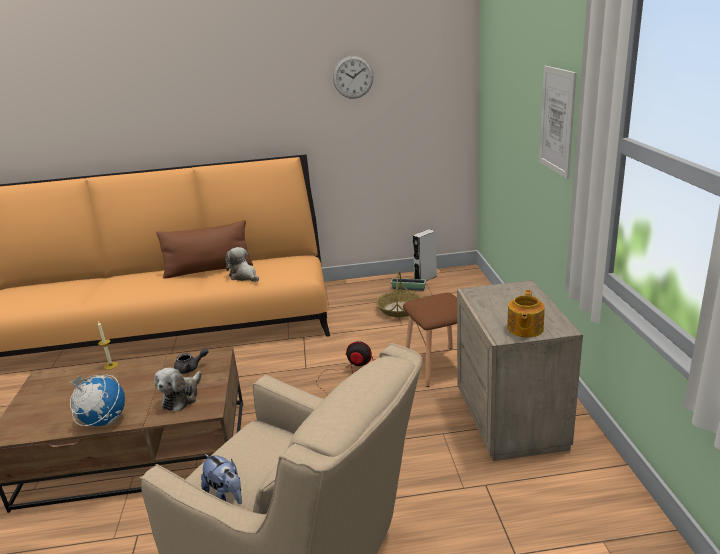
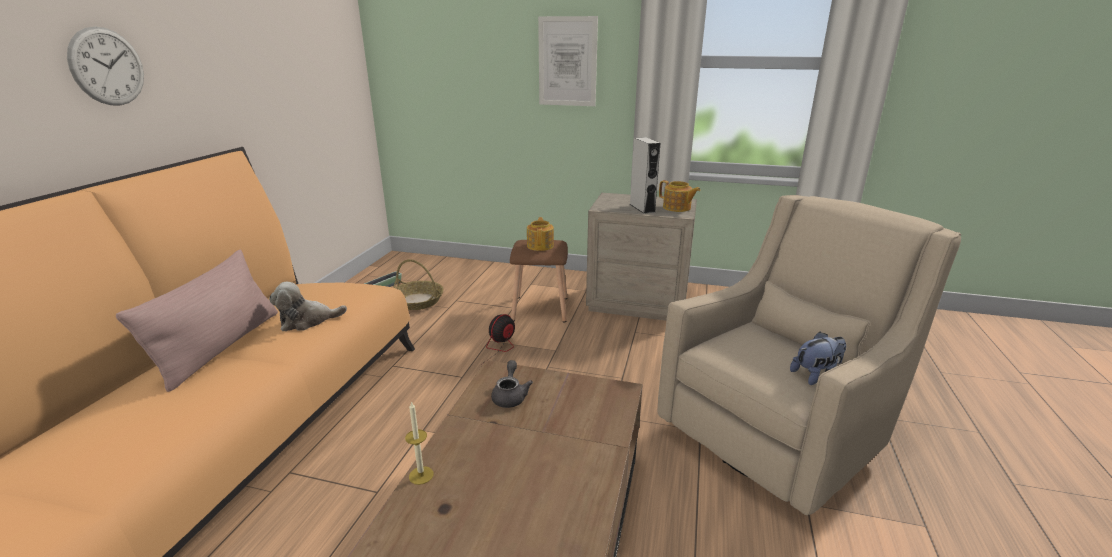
camera: 70 degrees left, 0 degrees up
(103, 421) = (591, 486): globe -> none
(182, 397) = (578, 409): plush toy -> none
(209, 270) = (220, 347): brown pillow -> pink pillow
(353, 77) = (266, 37): wall clock -> wall clock (107, 67)
(425, 278) = (378, 276): grey speaker -> grey speaker (642, 208)
(437, 304) = (540, 245): none -> teapot

